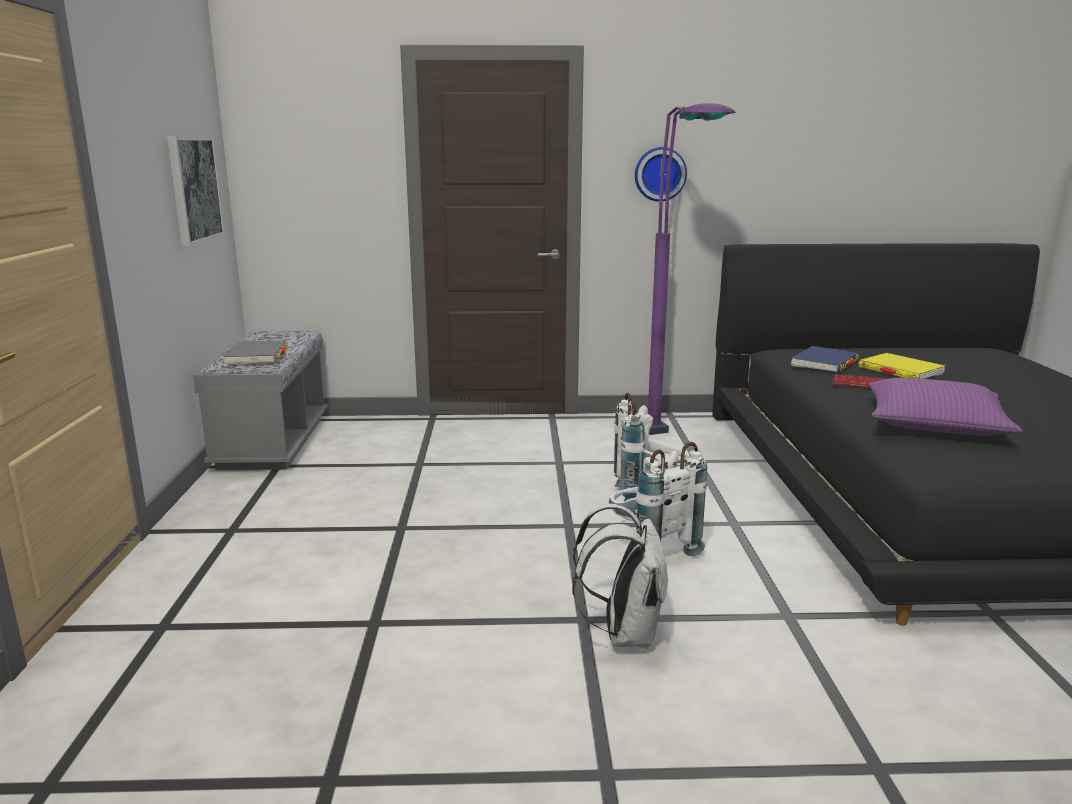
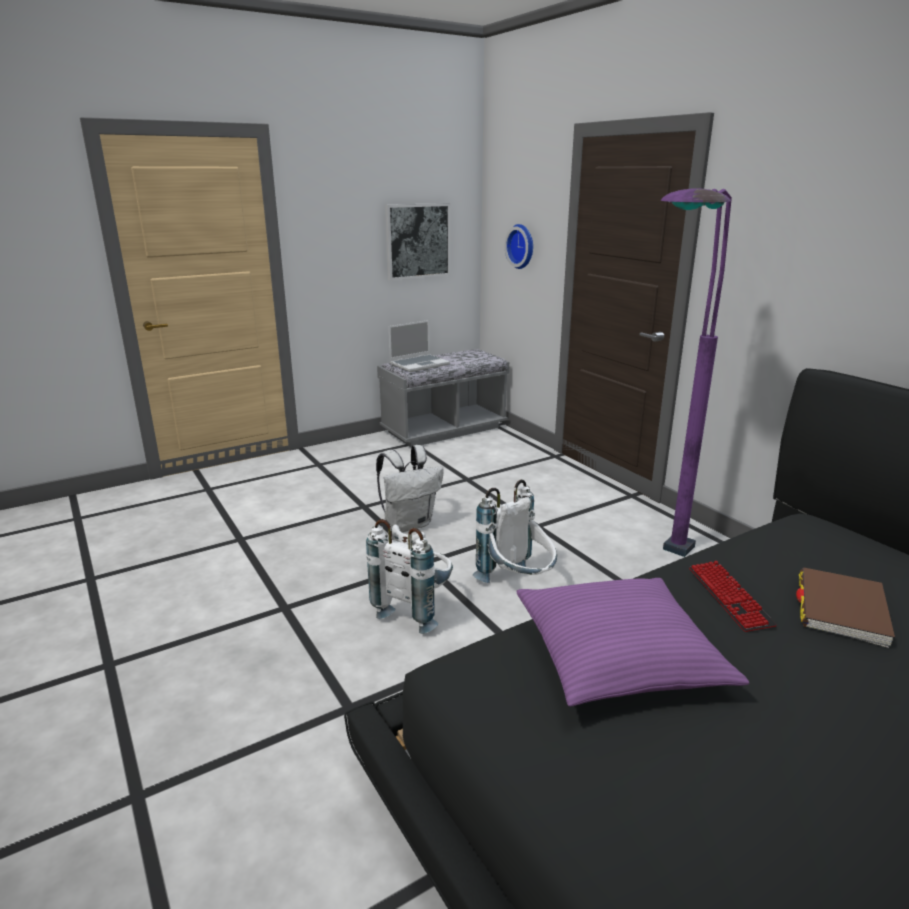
camera: 60 degrees right, 5 degrees up
(257, 356) = (419, 364): grey book -> laptop
(624, 633) = (274, 630): white backpack -> white backpack (409, 523)
(659, 174) = (769, 266): wall clock -> wall clock (522, 246)
(824, 363) = (783, 553): blue book -> none
(900, 371) = (841, 610): yellow book -> brown book

